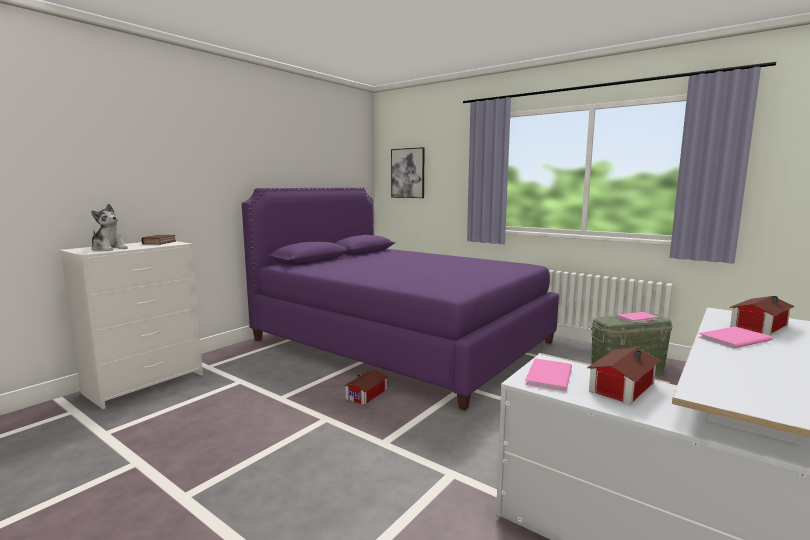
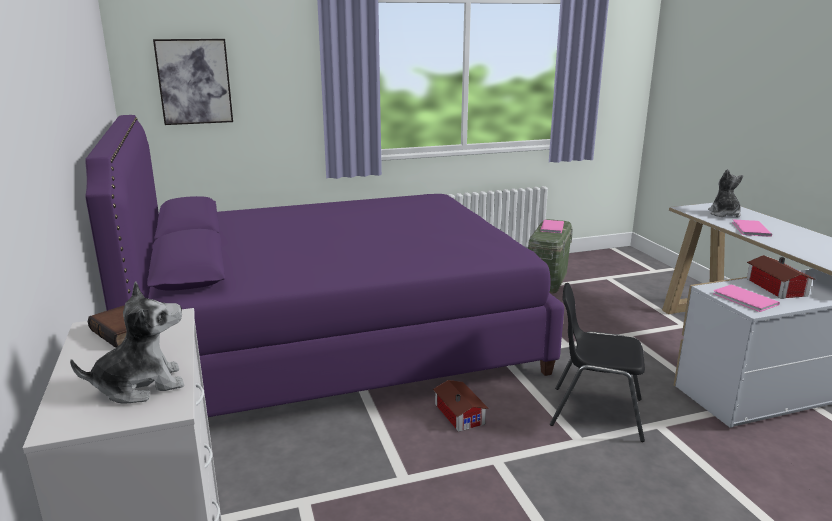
camera: 55 degrees left, 10 degrees up
(433, 440) = (594, 412): none -> black chair
(756, 325) = (724, 214): toy house -> plush toy

